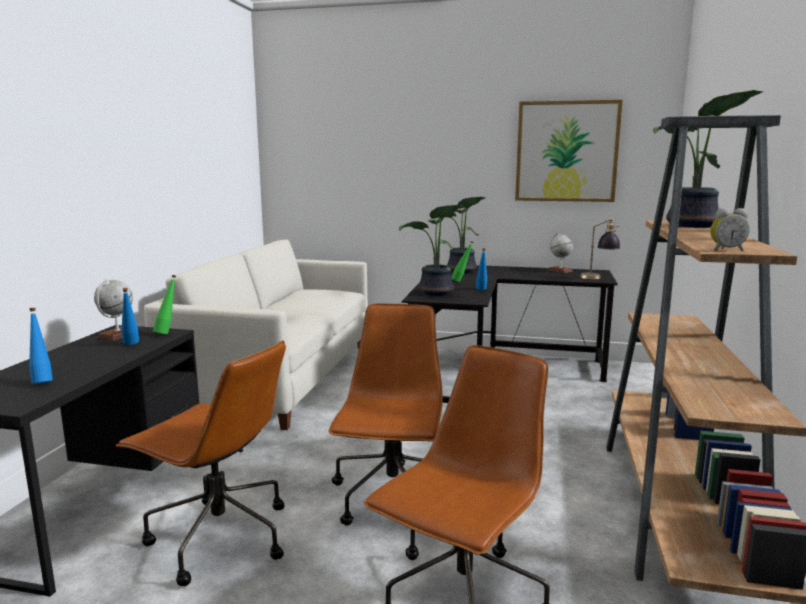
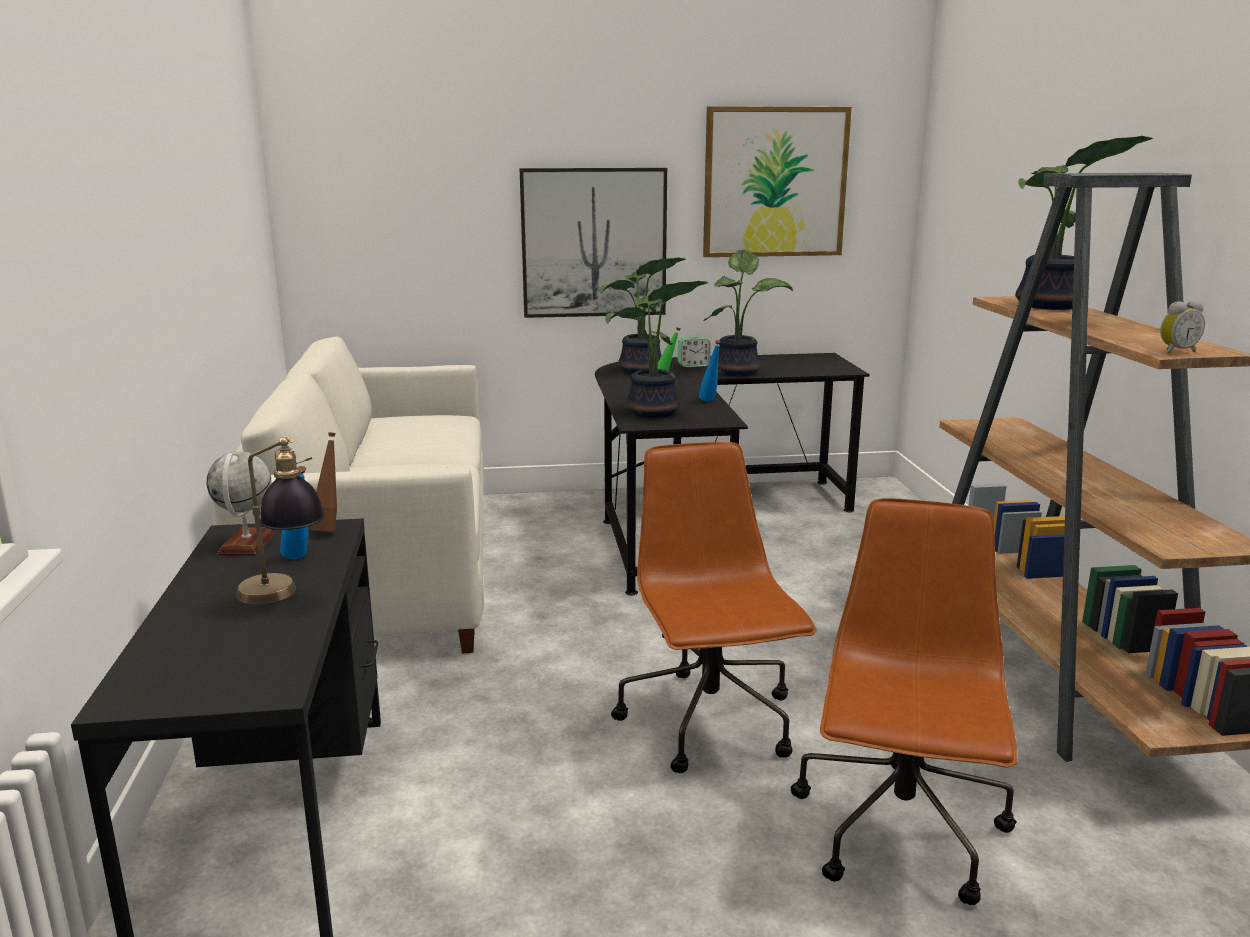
camera: 20 degrees left, 5 degrees up
(42, 382) = (247, 644): blue bottle -> none
(168, 333) = (330, 529): green bottle -> brown bottle
(218, 537) = (515, 831): brown office chair -> none
(443, 189) = (594, 243): none -> picture
(499, 270) = (693, 365): none -> alarm clock
(525, 276) = (739, 371): none -> potted plant
(559, 270) = (773, 359): globe -> none
(598, 278) = (837, 368): table lamp -> table lamp (284, 597)

